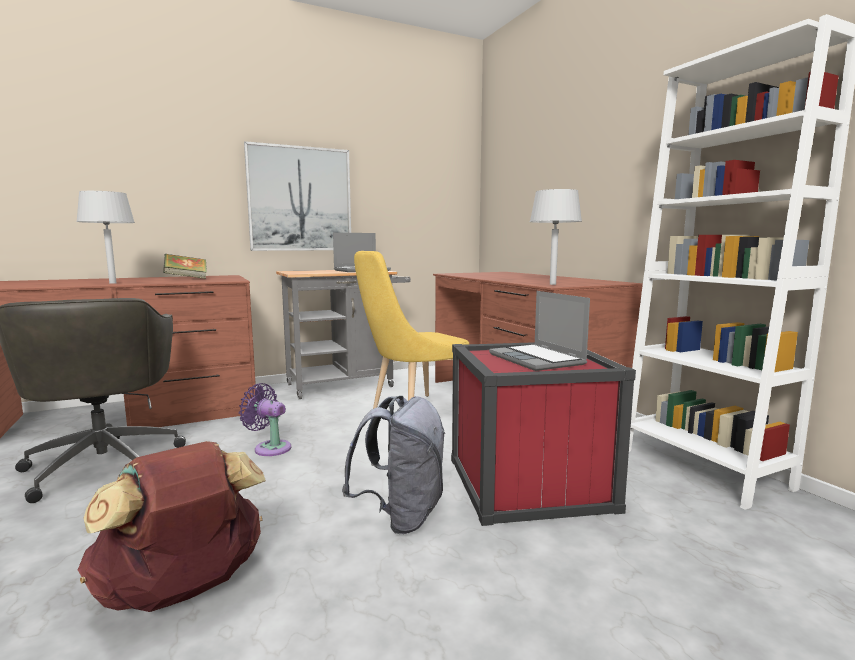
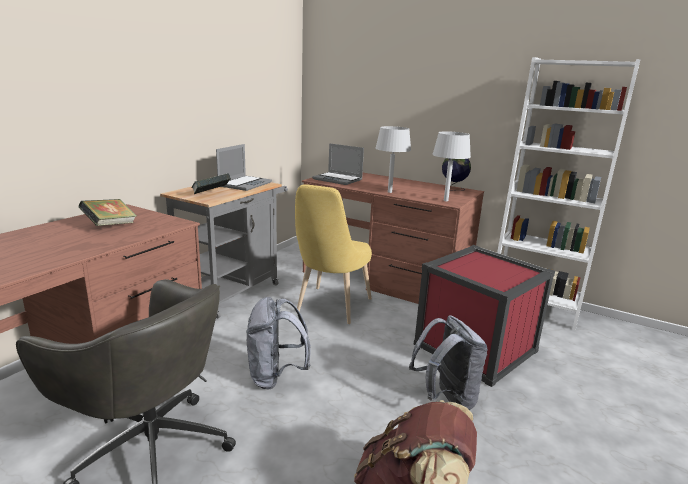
camera: 35 degrees left, 10 degrees up
(112, 283) = (66, 253): grey table lamp -> grey table lamp (389, 192)
(269, 448) = (275, 376): purple fan -> grey backpack
(300, 199) = (173, 113): picture -> none
(310, 272) = (211, 194): none -> book
(538, 359) = (488, 269): laptop -> laptop (338, 179)
(599, 281) = (453, 189): none -> globe

